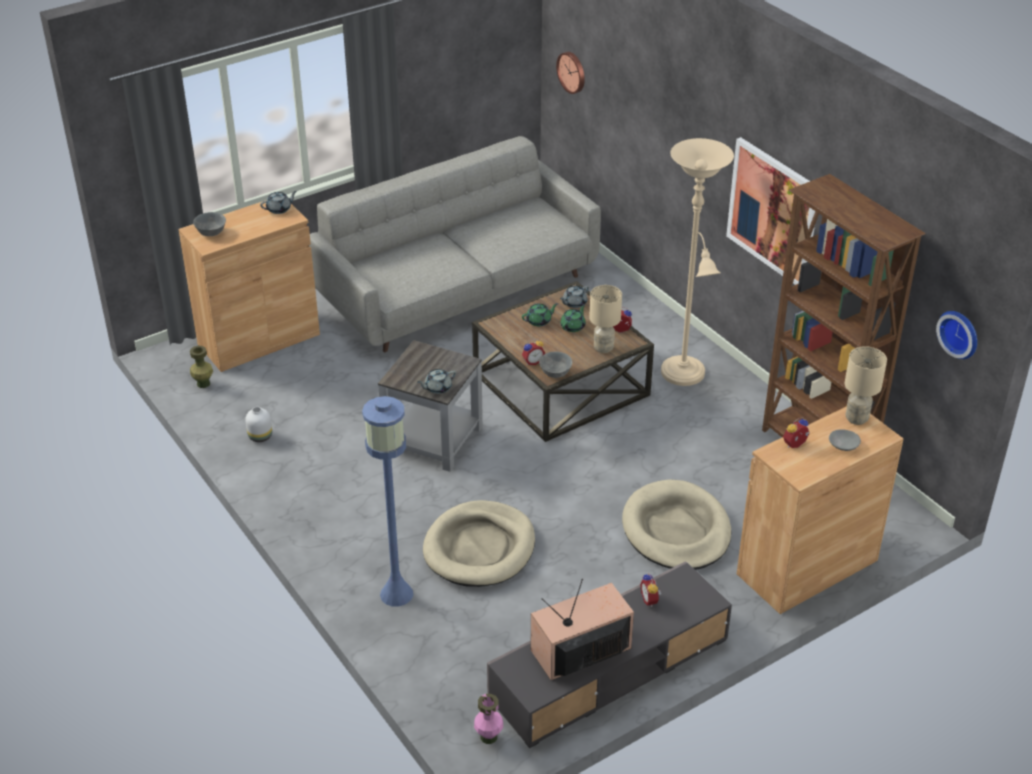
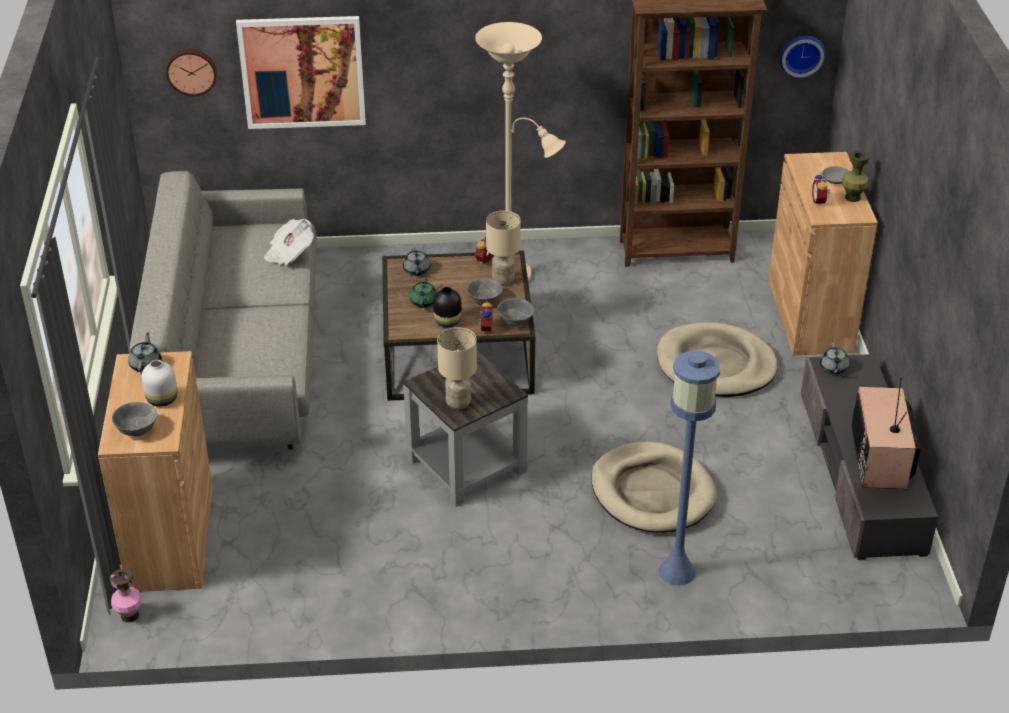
camera: 60 degrees left, 0 degrees up
(203, 384) = (210, 610): green vase -> green vase (853, 197)
(261, 436) = (350, 591): white vase -> white vase (162, 398)
(437, 388) = (498, 392): grey teapot -> grey teapot (833, 368)
(488, 737) = (900, 577): pink vase -> pink vase (129, 616)
(524, 341) = (447, 322): none -> black vase
(533, 239) = (289, 253): none -> newspaper
(568, 349) = (484, 301): none -> grey bowl
(573, 326) = (453, 285): green teapot -> none
(650, 600) = (842, 394): alarm clock -> none
(773, 212) = (548, 66): picture -> picture (302, 72)
(856, 418) = (806, 161): beige table lamp -> beige table lamp (457, 403)

